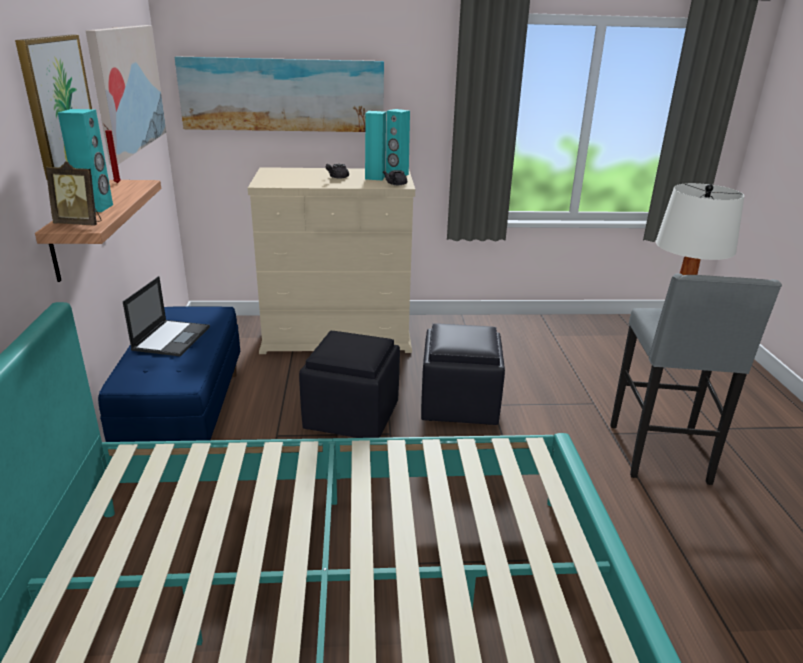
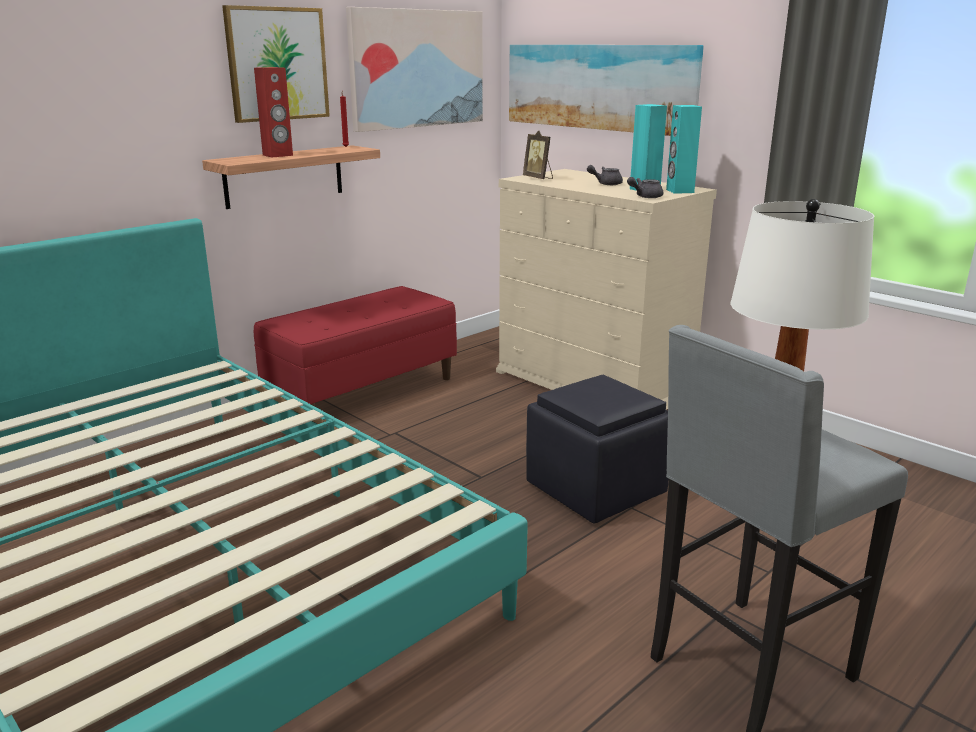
camera: 50 degrees right, 5 degrees down
(80, 224) = (236, 160): picture frame -> picture frame (538, 178)
(96, 208) = (278, 155): turquoise speaker -> red speaker
(172, 338) = (364, 307): laptop -> none
(185, 416) = (362, 391): blue bench -> red bench
(353, 415) = (478, 448): black ottoman -> none

